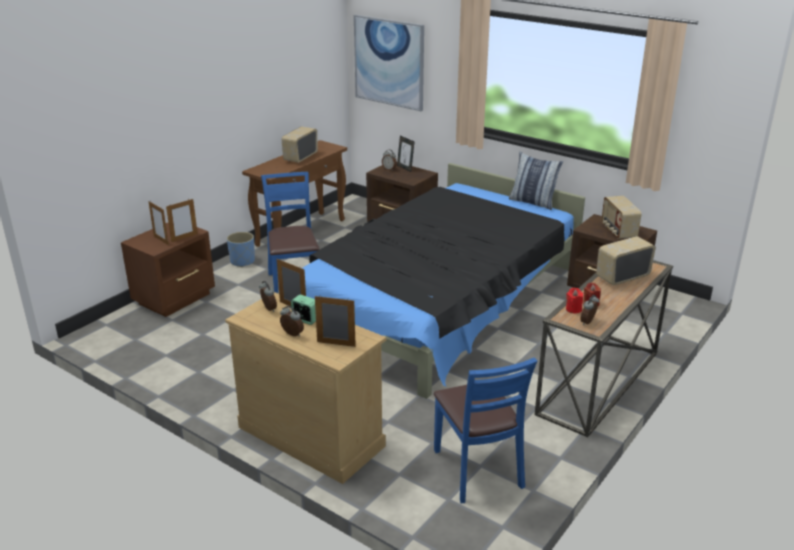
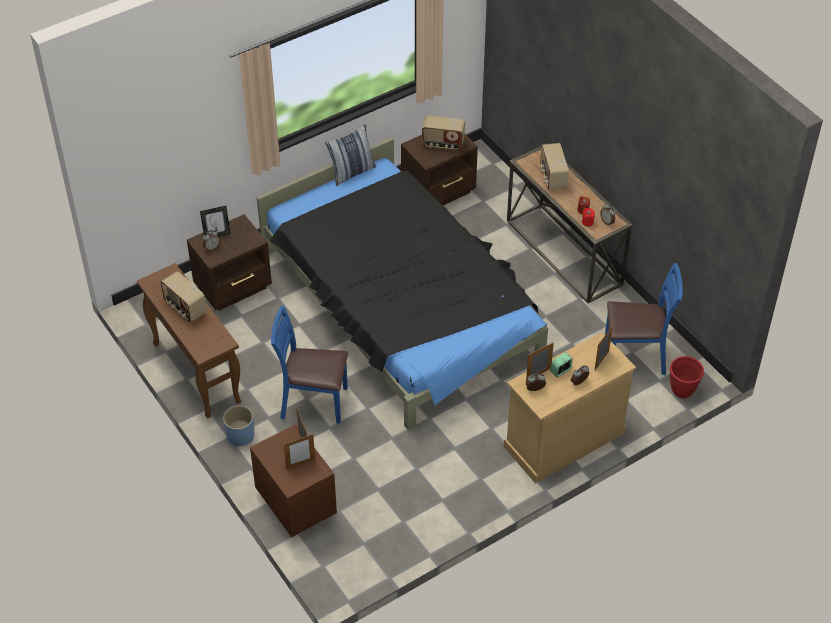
camera: 70 degrees left, 20 degrees up
(389, 62) = (147, 154): picture -> none
(441, 525) = (682, 391): none -> red planter

